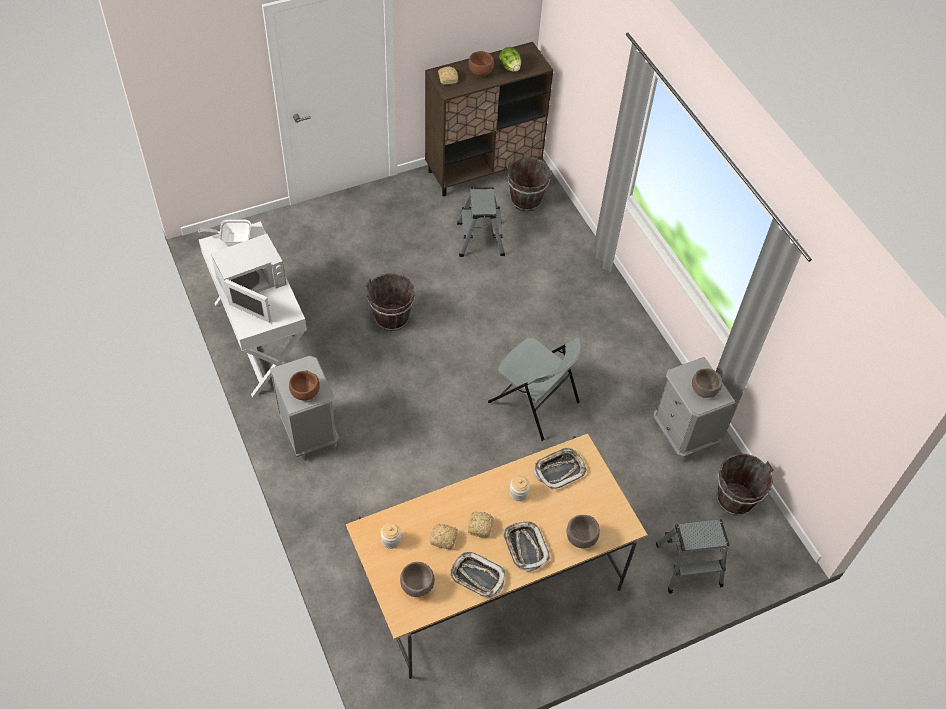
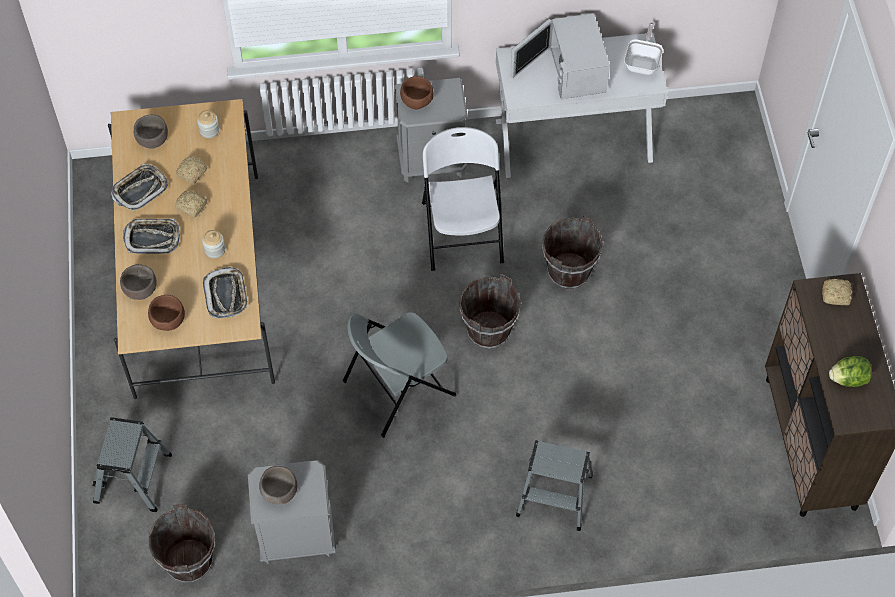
camera: 110 degrees right, 5 degrees up
(376, 394) = (462, 232): none -> white chair
(480, 72) = (843, 338): brown bowl -> brown bowl (168, 321)
(480, 239) = (676, 402): grey step ladder -> grey step ladder (554, 494)
(525, 200) = (737, 480): brown bucket -> brown bucket (488, 330)

